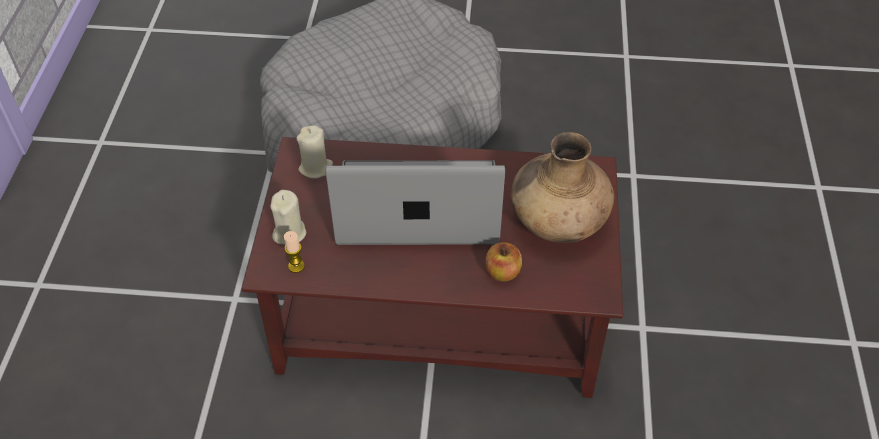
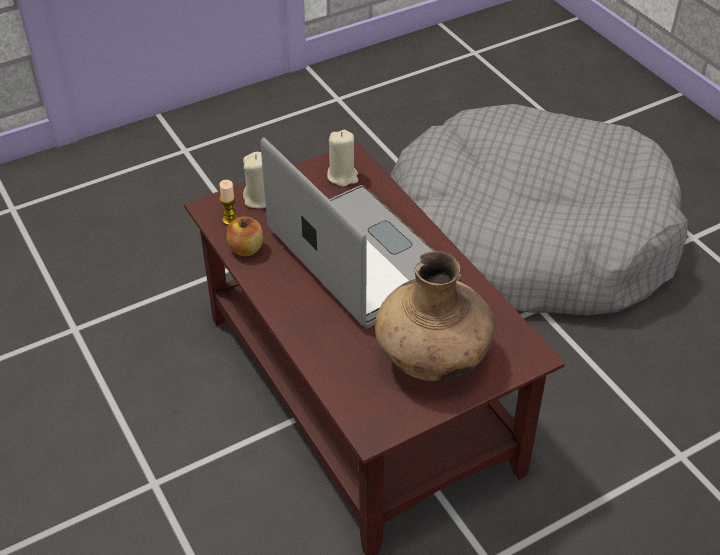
camera: 55 degrees right, 5 degrees down
(502, 272) = (336, 347): apple -> apple (246, 249)

